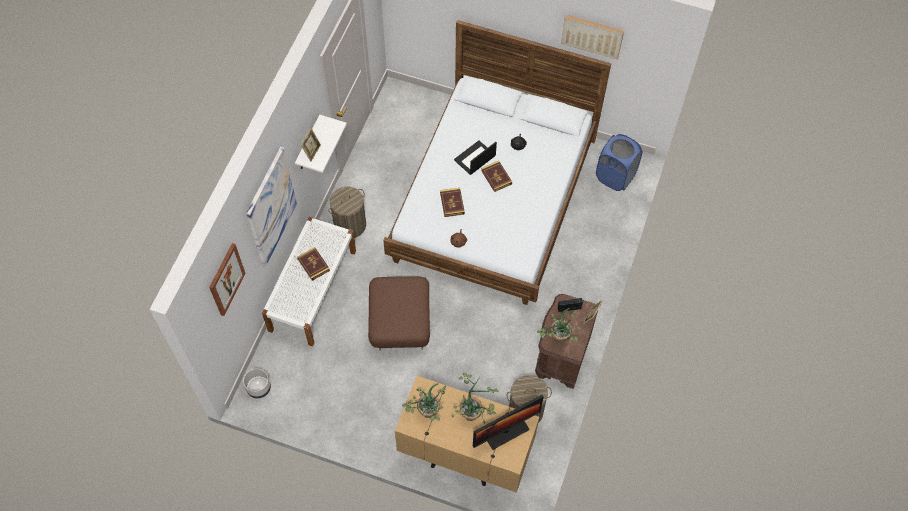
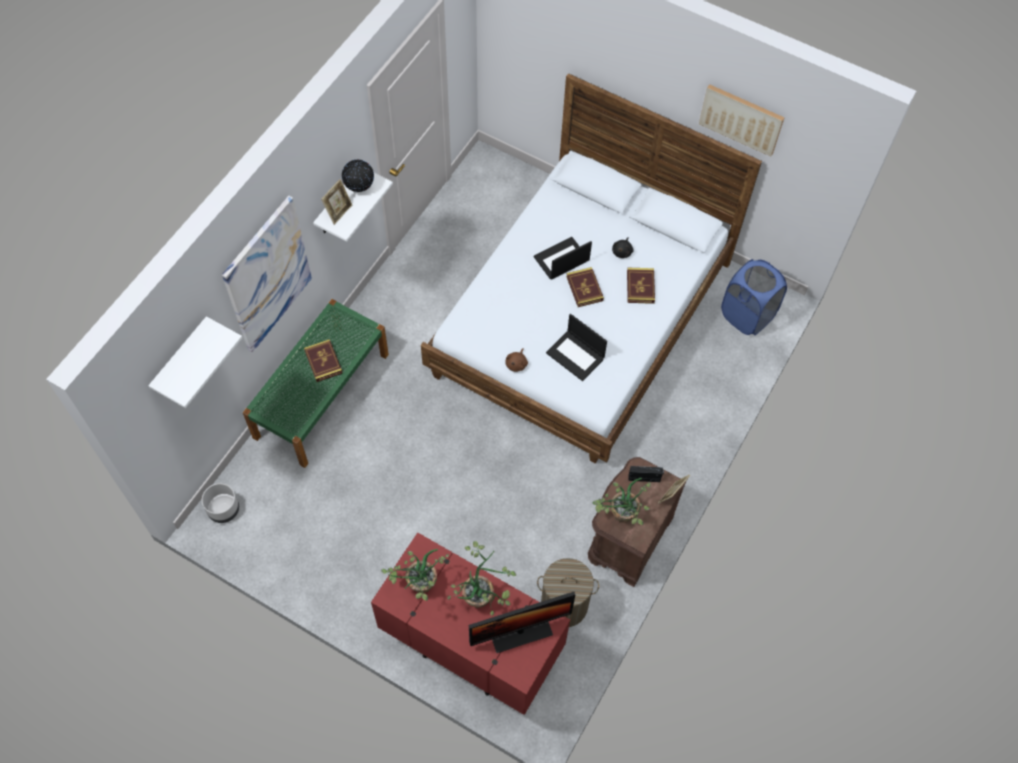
camera: 10 degrees right, 0 degrees up
(226, 279) = (181, 359): picture -> white shelf
(312, 290) = (321, 395): white bench -> green bench
(323, 131) = (359, 188): none -> globe
(350, 225) = (388, 319): laundry basket -> none
(399, 323) = (423, 458): brown ottoman -> none
(452, 203) = (518, 312): book -> book (640, 287)
(464, 455) = (470, 648): beige dresser -> red dresser
(500, 228) = (576, 355): none -> laptop

